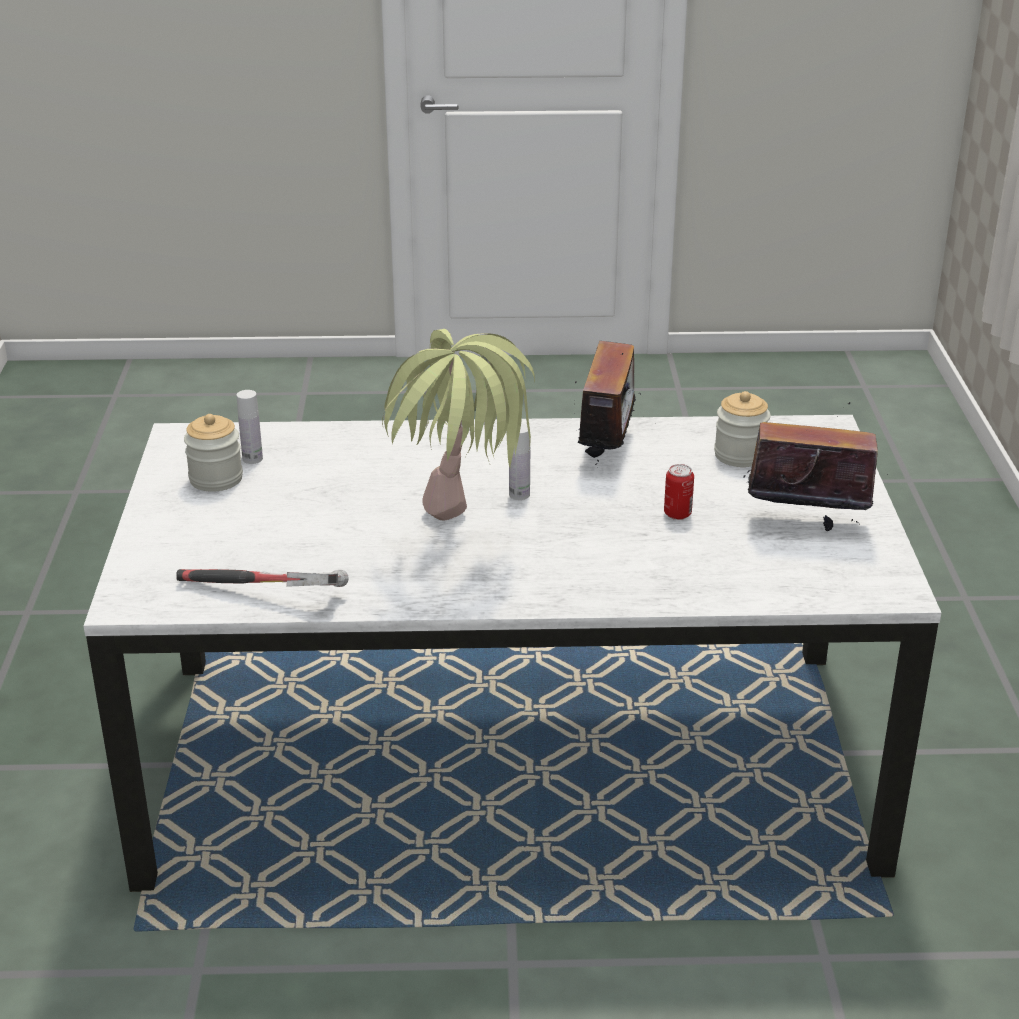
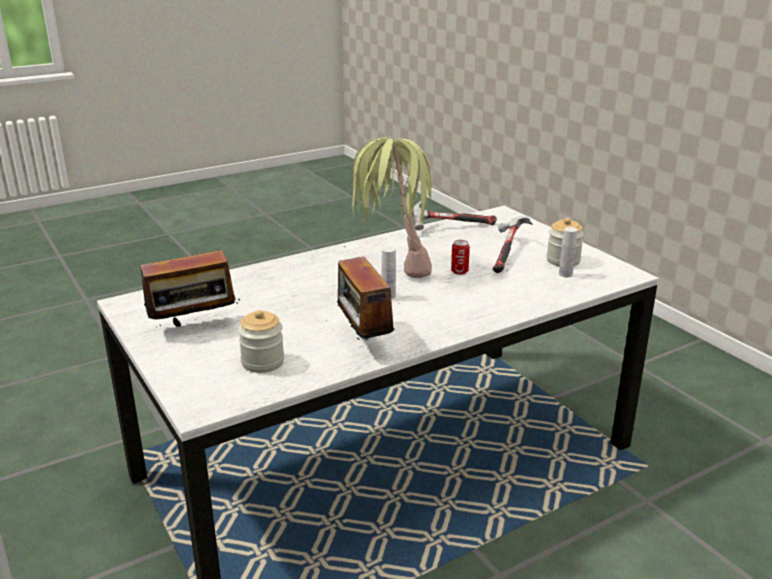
camera: 150 degrees right, 5 degrees down
(265, 514) = (507, 253): none -> hammer
(677, 514) = (281, 311): can -> can (459, 271)

